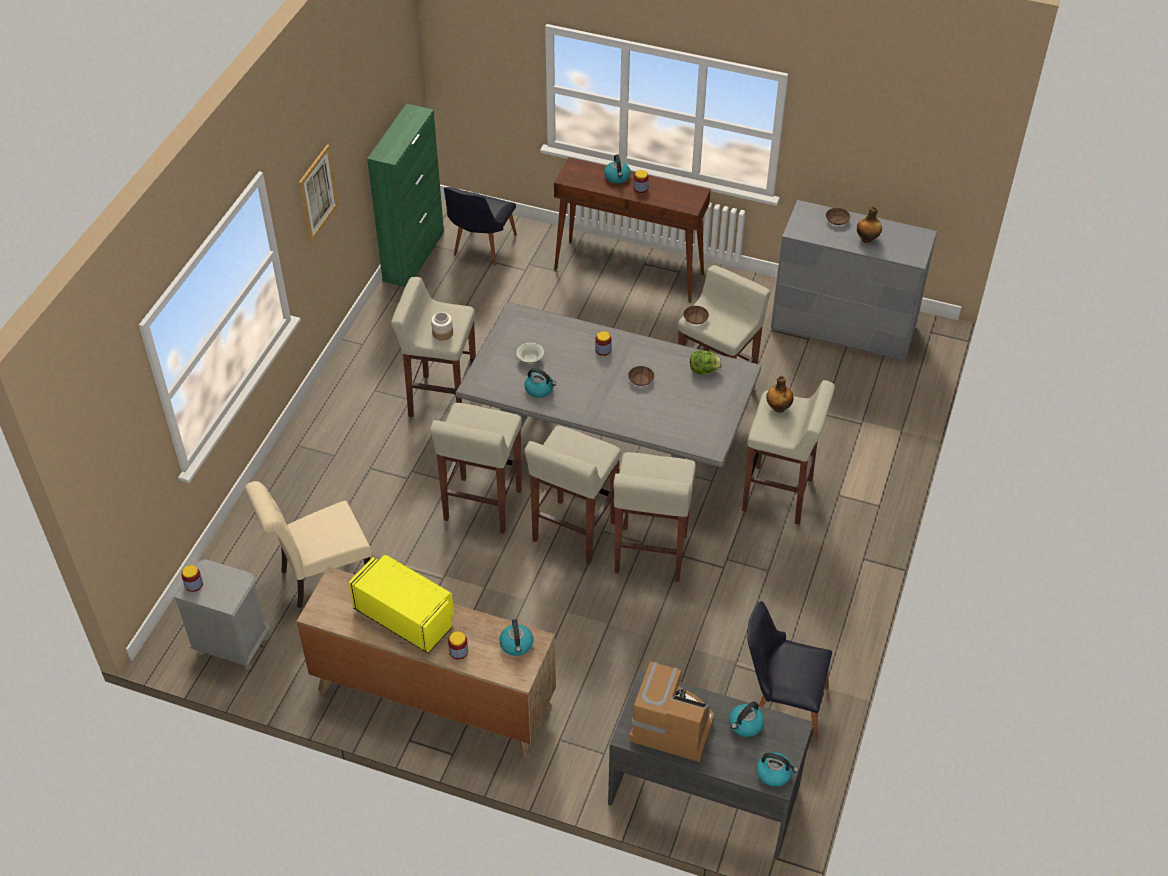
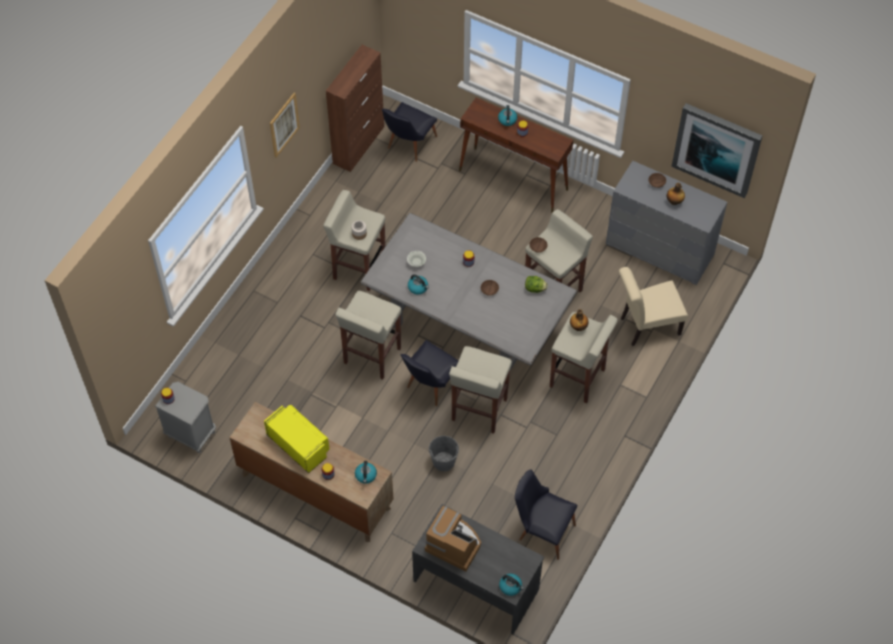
camera: 10 degrees right, 10 degrees up
(320, 577) = (255, 393): beige chair -> beige chair (646, 326)
(414, 256) = (359, 144): green cabinet -> brown cabinet
(573, 532) = (430, 385): beige stool -> black chair
(615, 629) = (443, 461): none -> grey bucket
(745, 725) = (500, 552): kettle -> none
(916, 155) = (717, 149): none -> picture

